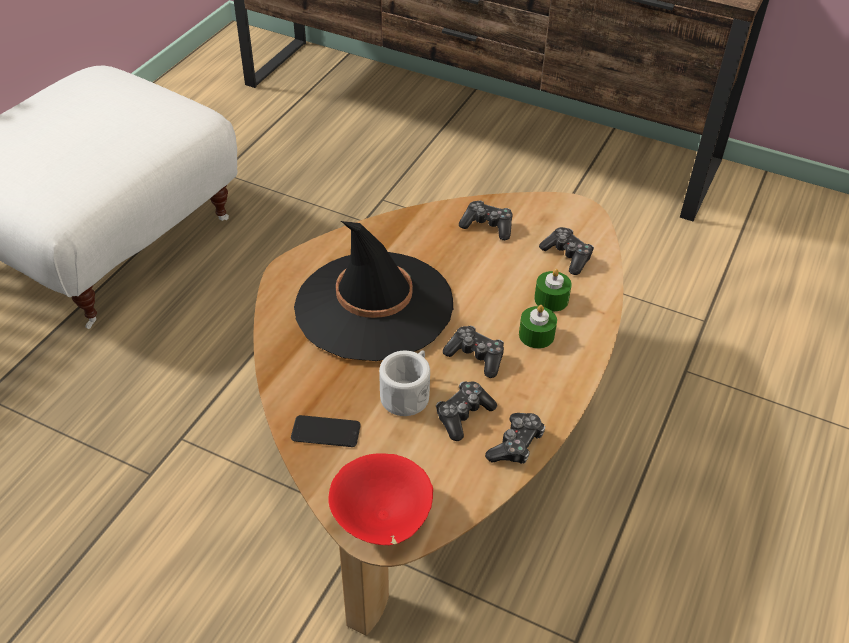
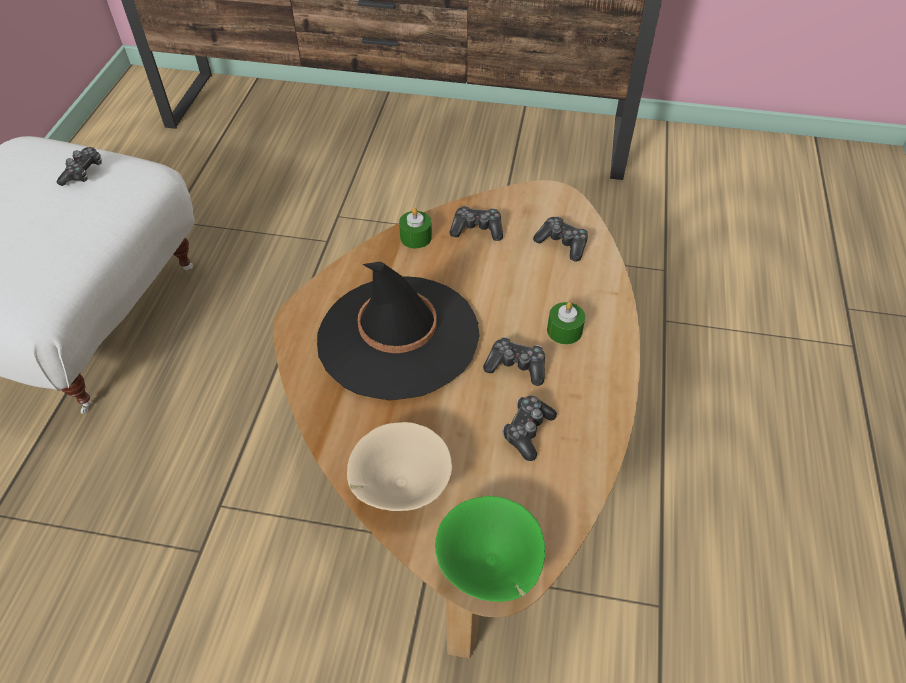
camera: 15 degrees left, 5 degrees up
(326, 432) = (399, 484): phone -> beige bowl
(382, 519) = (490, 565): red bowl -> green bowl
(407, 394) = (465, 422): white mug -> none
(516, 445) = (589, 449): game controller -> game controller (83, 173)
(551, 299) = (564, 290): green candle -> green candle (416, 237)

